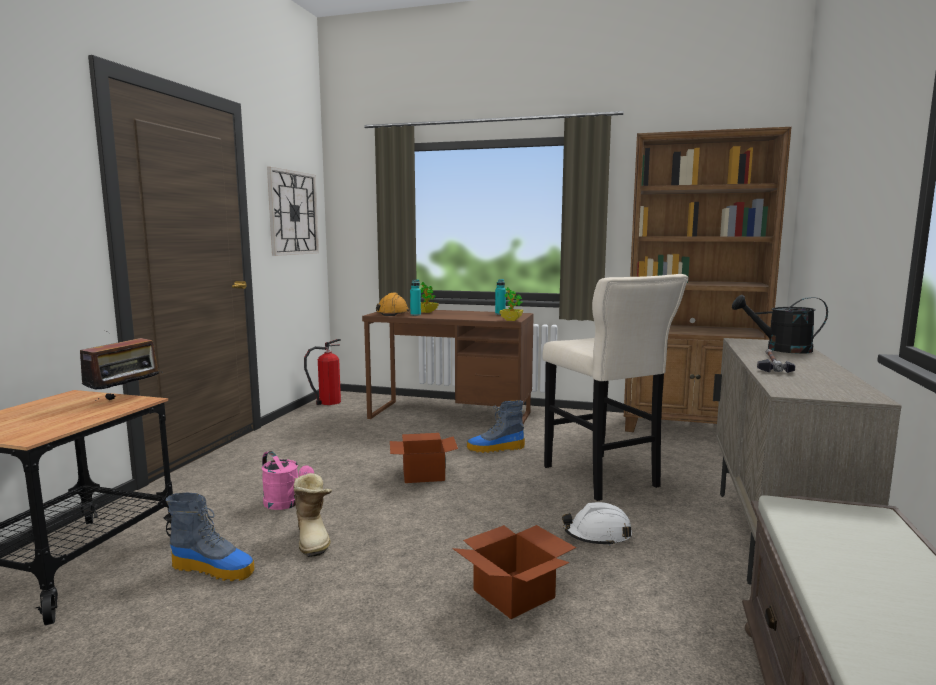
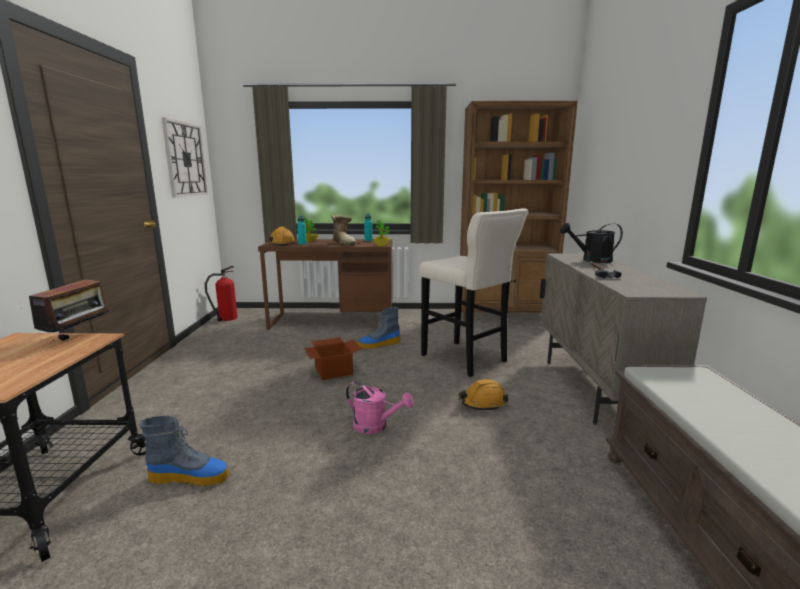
camera: 15 degrees left, 5 degrees up
(286, 504) = (230, 410): pink watering can -> pink watering can (376, 426)
(314, 538) = (268, 436): boot -> boot (344, 243)
(516, 593) = (447, 457): cardboard box -> none
(597, 535) = (482, 403): white hard hat -> orange hard hat

